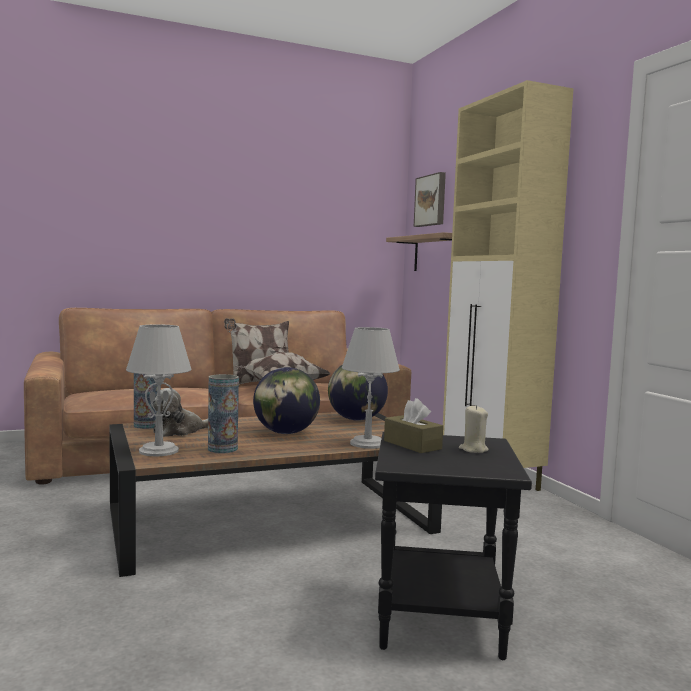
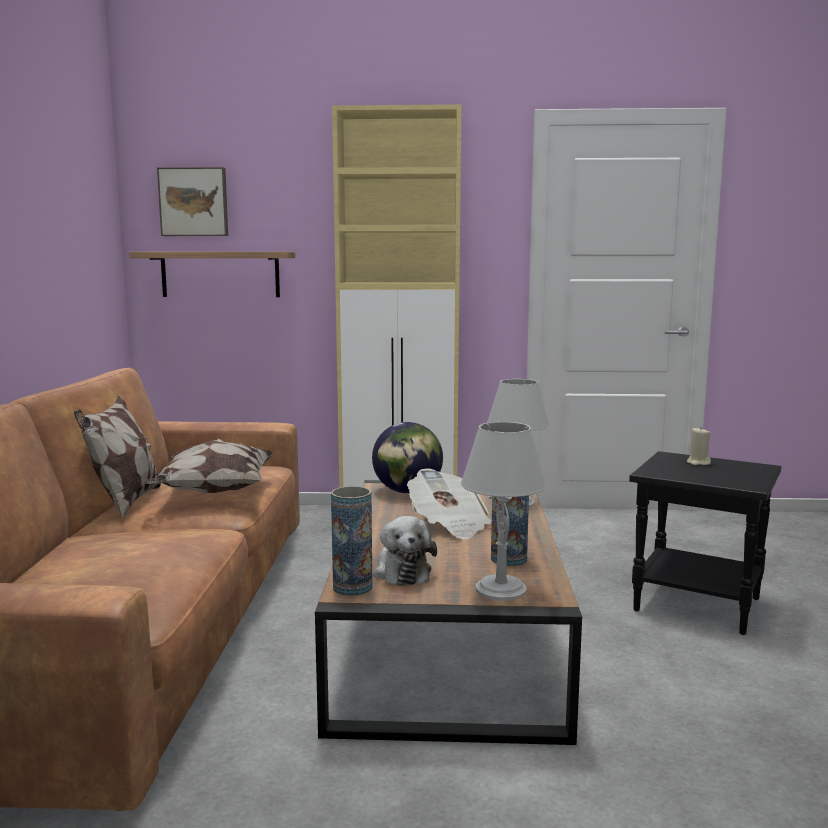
camera: 65 degrees left, 5 degrees up
(285, 433) = (449, 525): globe -> newspaper
(412, 445) = (683, 473): brown tissue box -> none

